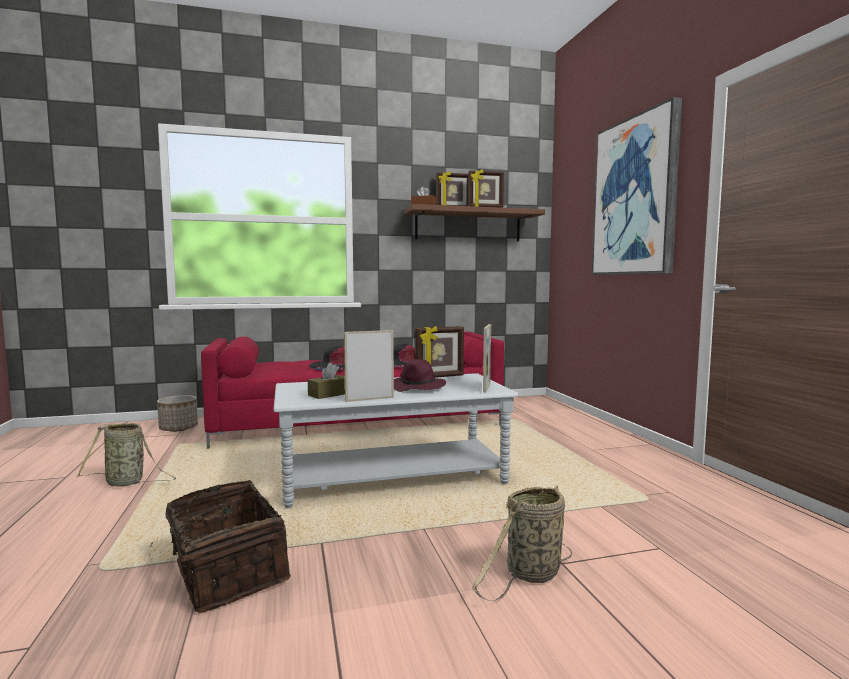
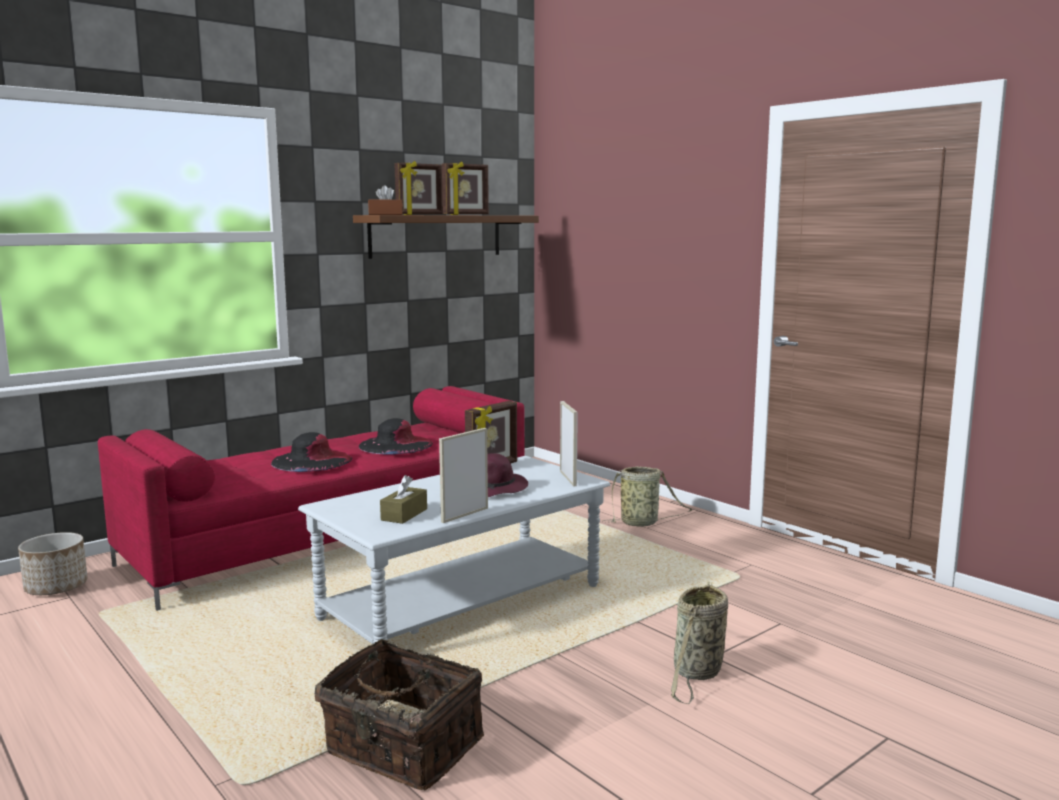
camera: 25 degrees left, 5 degrees up
(127, 482) = (104, 681): basket -> basket (642, 523)
(635, 197) = (668, 219): picture -> none

